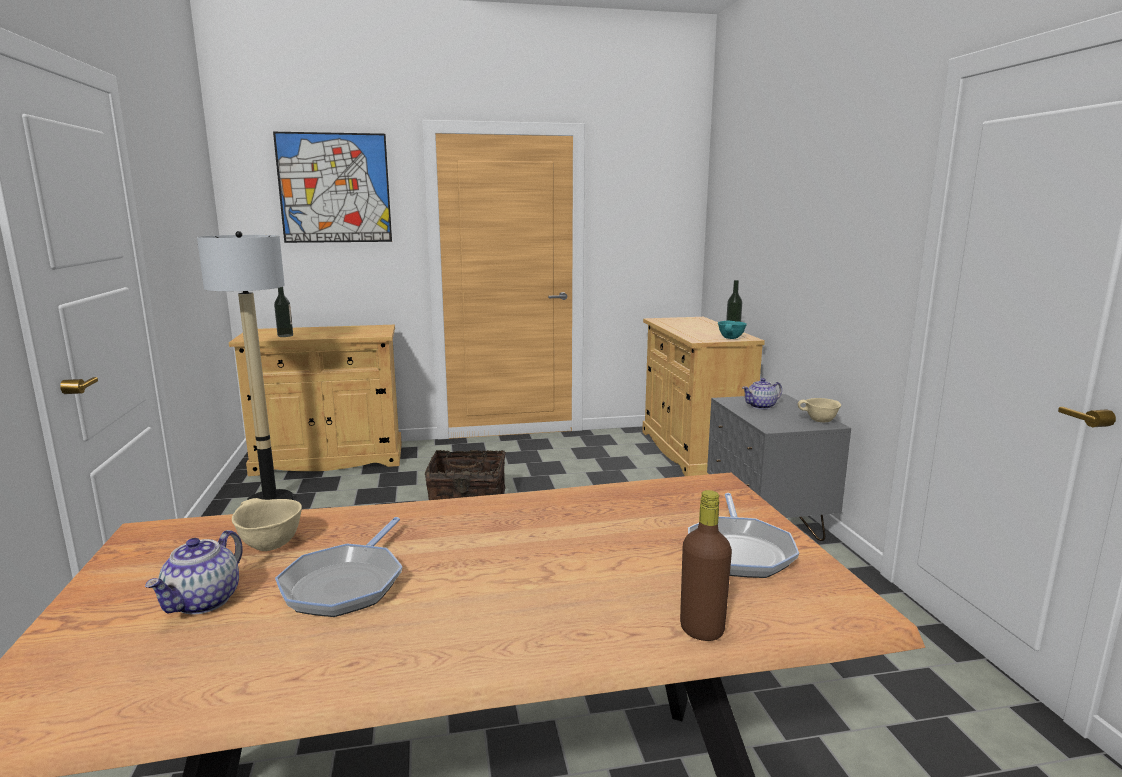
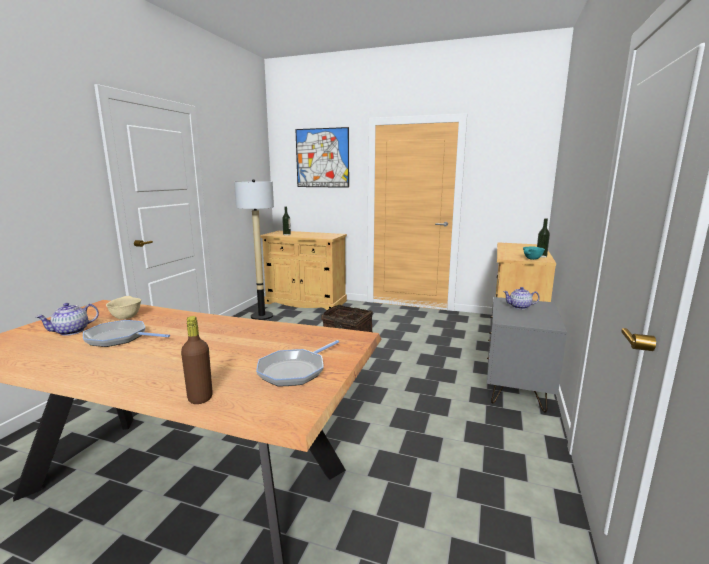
camera: 30 degrees right, 0 degrees up
(346, 584) = (119, 338): frying pan -> frying pan turned 60 degrees clockwise
(819, 421) = (548, 323): beige bowl -> none

